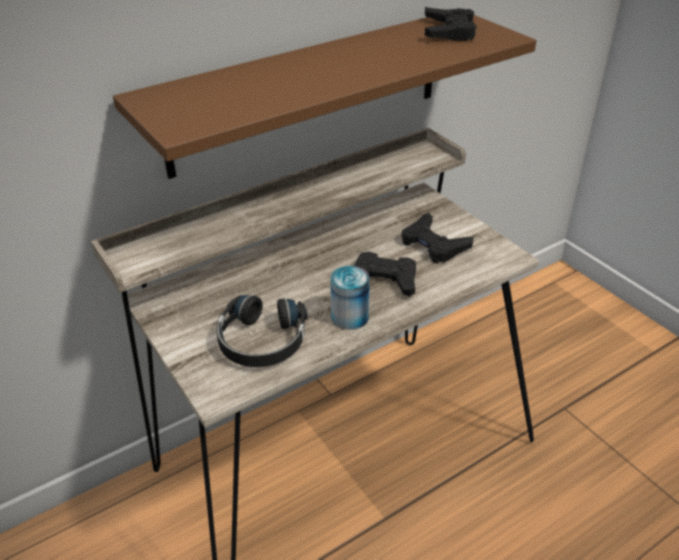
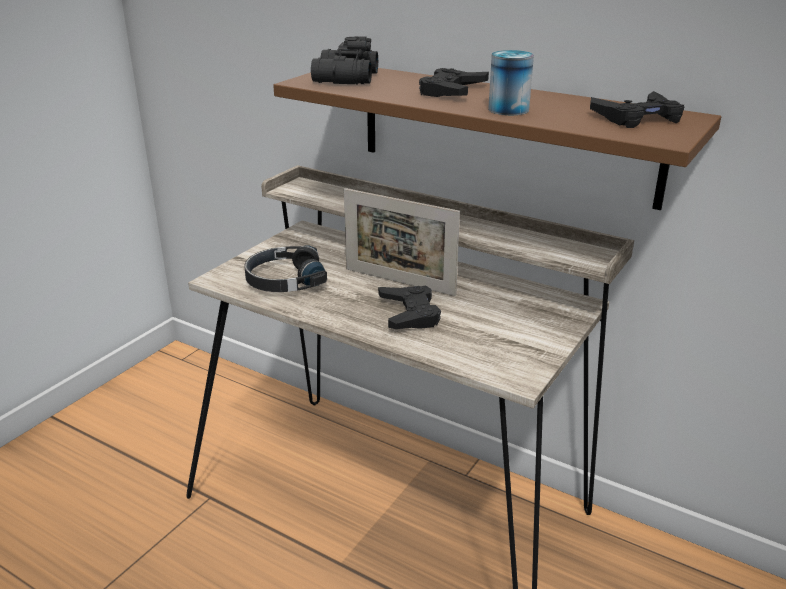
camera: 65 degrees right, 10 degrees down
(194, 107) = (343, 78): none -> black binoculars
(321, 269) = (399, 282): none -> picture frame
(350, 317) = (342, 309): can -> can (508, 109)
(433, 244) = (494, 328): black game controller -> black game controller (452, 91)

